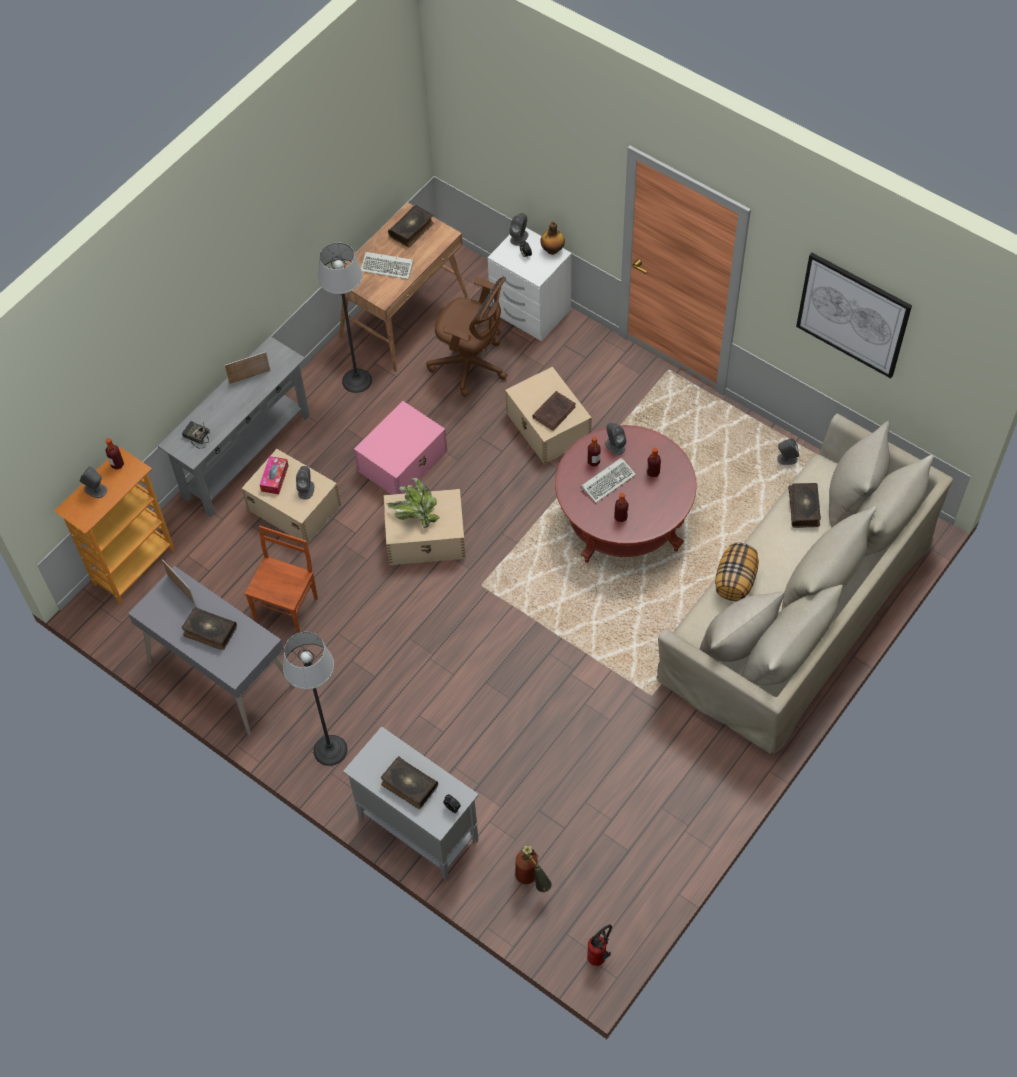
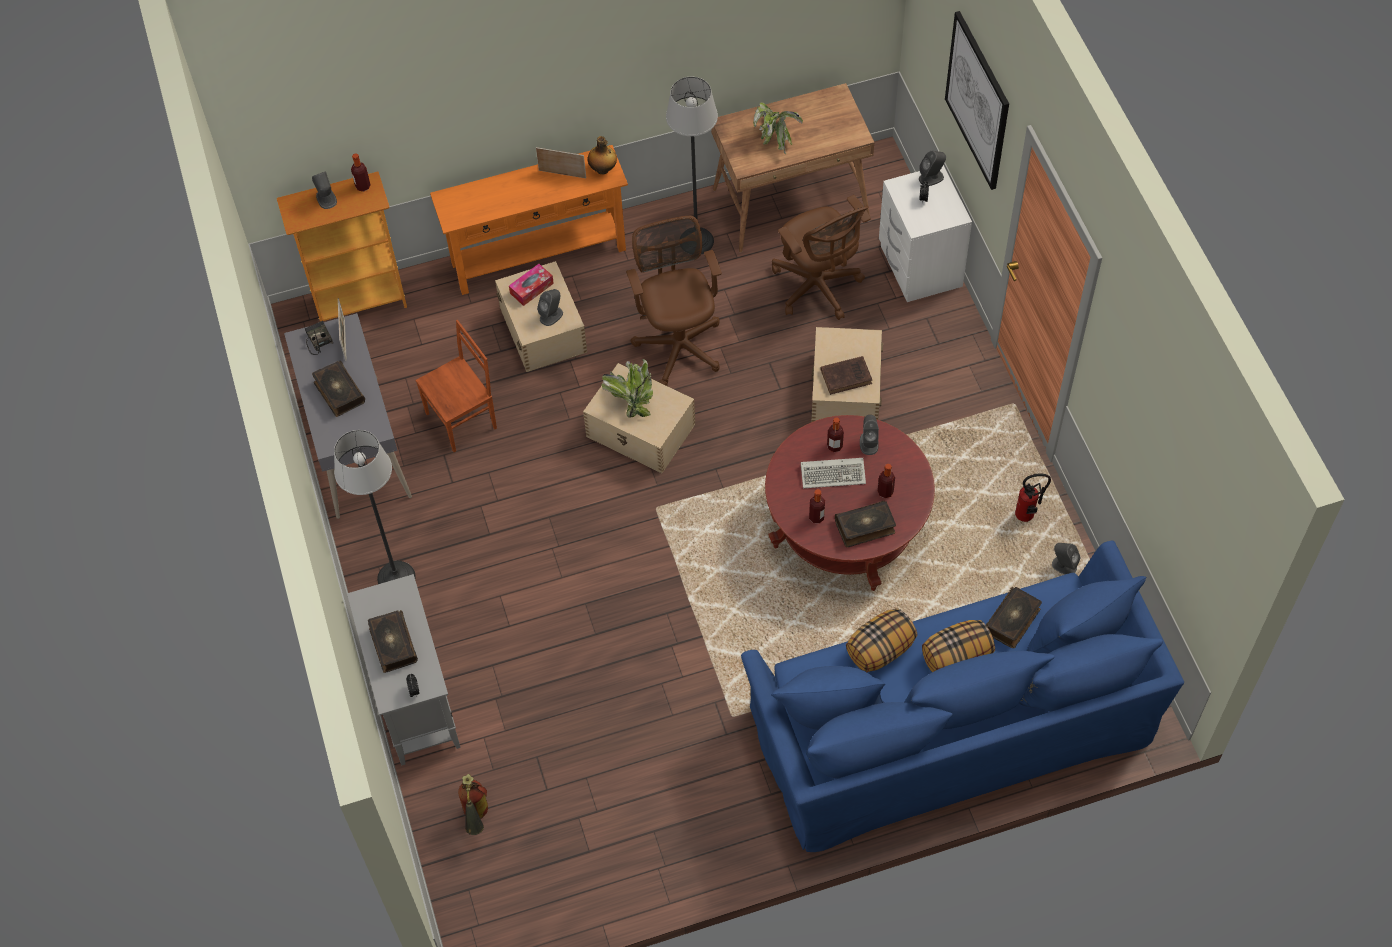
camera: 35 degrees right, 0 degrees up
(196, 437) = (470, 204): radio -> radio (318, 340)
(246, 456) = (538, 255): grey console table -> orange console table
(388, 267) = (775, 138): keyboard -> potted plant
(403, 460) = (678, 343): pink storage box -> brown office chair
(412, 230) = (827, 113): book -> book (865, 527)
(552, 250) = (955, 208): bottle -> bottle (603, 169)
(599, 957) = (481, 932): fire extinguisher -> fire extinguisher (1027, 516)
(788, 555) = (956, 658): none -> pillow
(796, 607) = (949, 721): beige sofa -> blue sofa
(853, 314) = (1153, 434): picture -> picture (978, 100)

